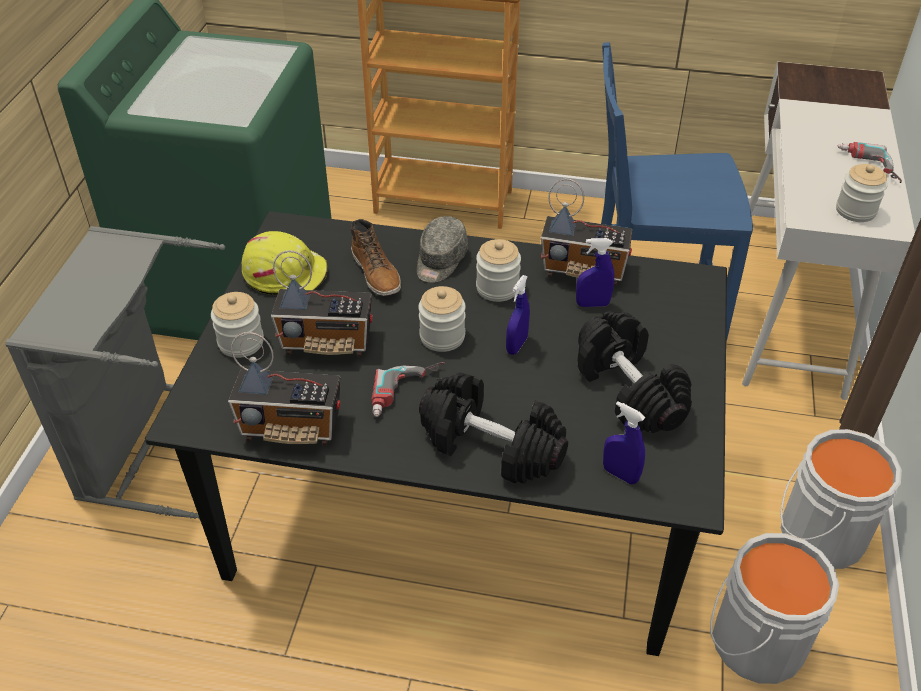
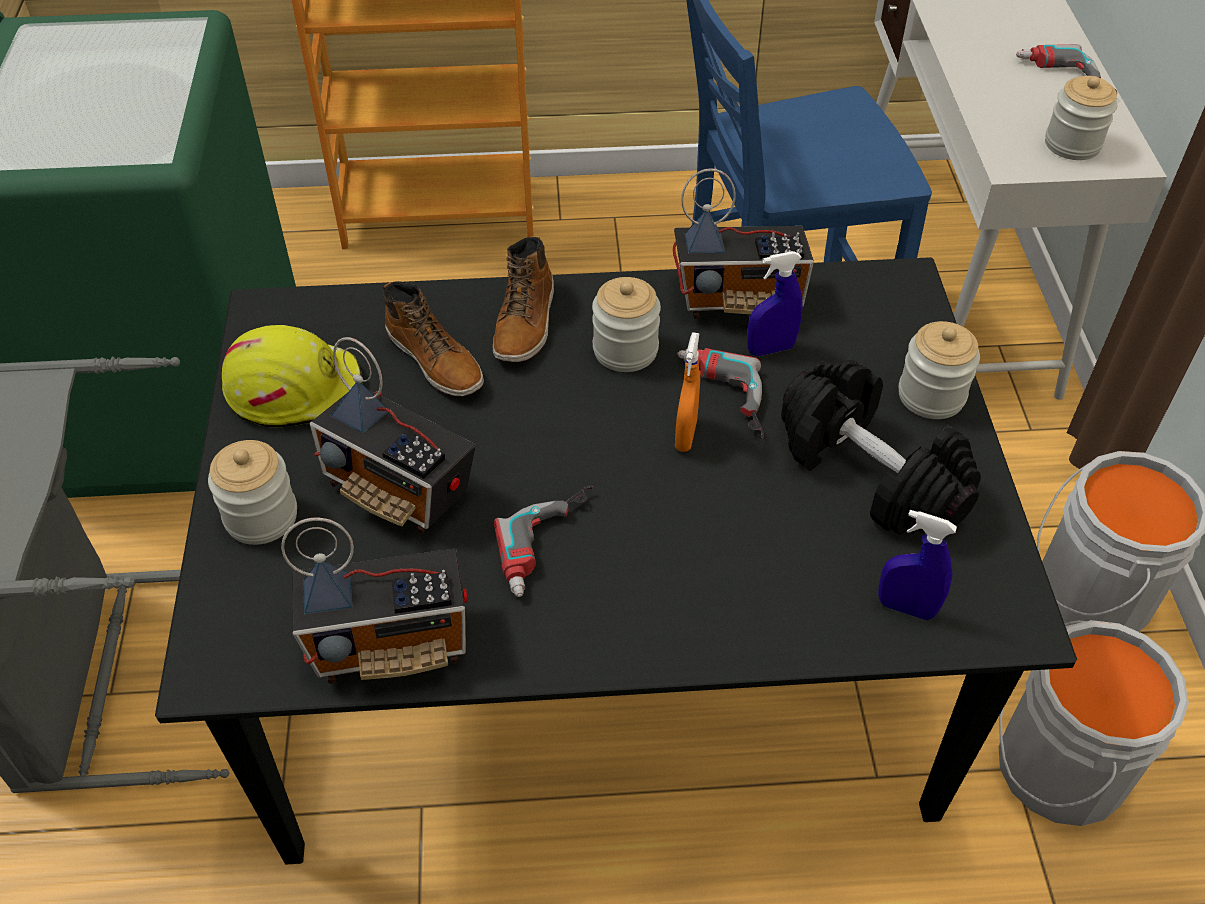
camera: 15 degrees left, 5 degrees up
(327, 342) = (399, 489): radio -> radio turned 45 degrees clockwise
(440, 261) = (526, 322): grey cap -> boot
(442, 337) = (571, 443): jar -> jar (931, 395)
(490, 446) = (705, 605): black dumbbell -> none
(516, 345) = (685, 435): blue spray bottle -> orange spray bottle
(547, 328) = (719, 398): none -> power drill

